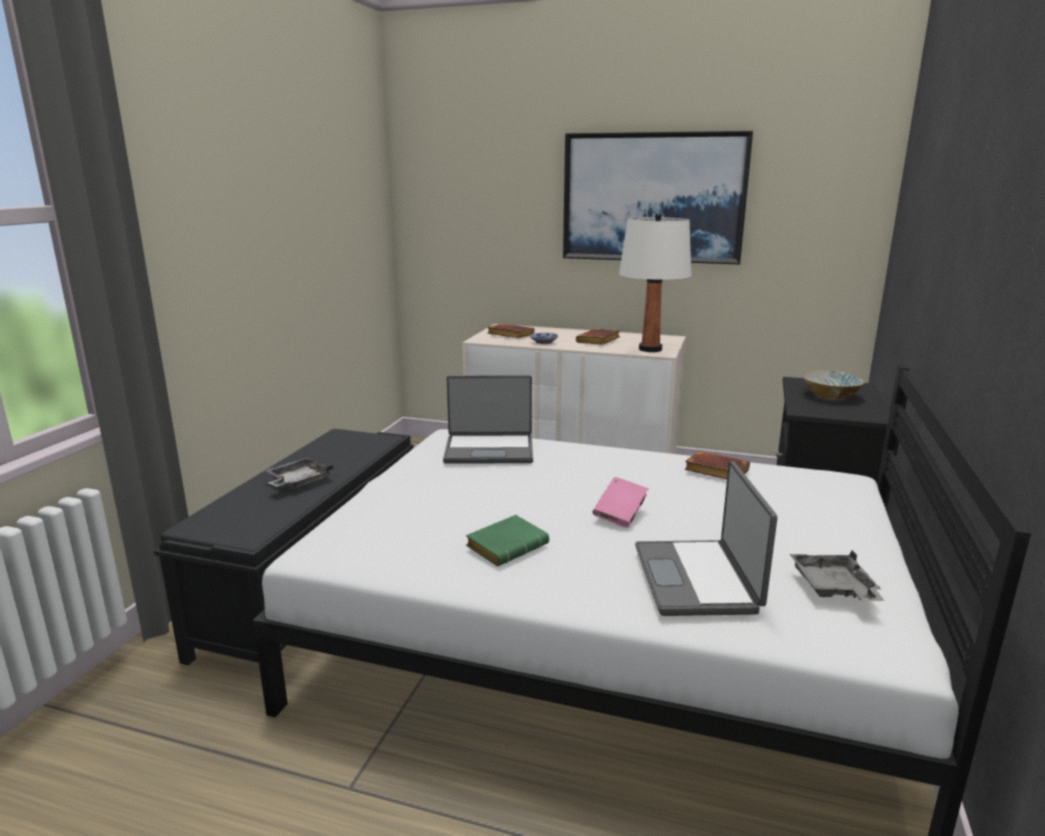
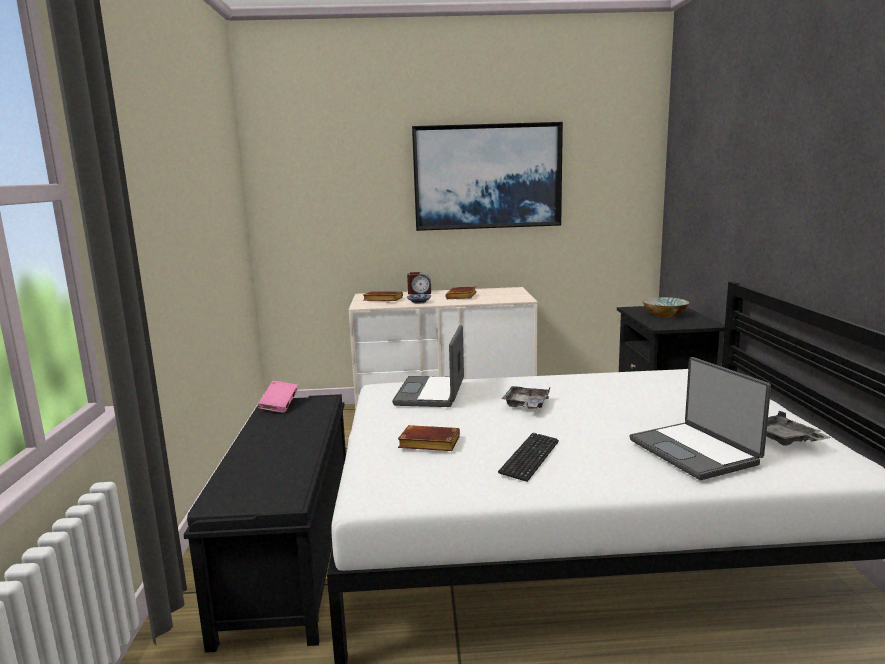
camera: 20 degrees left, 5 degrees down
(298, 482) = (280, 447): grey tray -> grey tray (526, 405)
(489, 450) = (431, 393): laptop -> laptop turned 120 degrees clockwise
(507, 545) = (530, 458): green book -> keyboard
(559, 331) = (419, 293): none -> alarm clock
(620, 515) = (589, 421): pink book -> pink book (279, 406)
(650, 349) = (510, 298): white table lamp -> none
(714, 472) = (619, 381): brown book -> brown book (427, 444)

